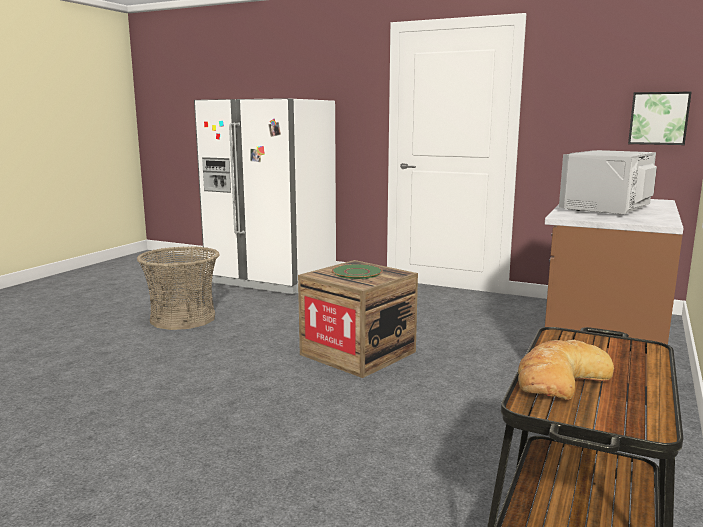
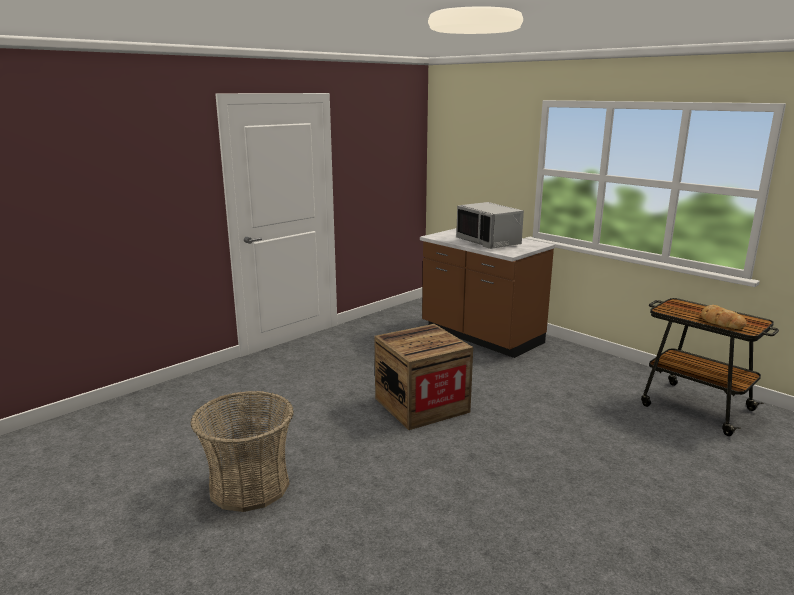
camera: 70 degrees left, 5 degrees up
(272, 279) = (158, 413): white fridge -> none
(357, 272) = (419, 341): green plate -> none
(658, 118) = (406, 171): picture -> none

